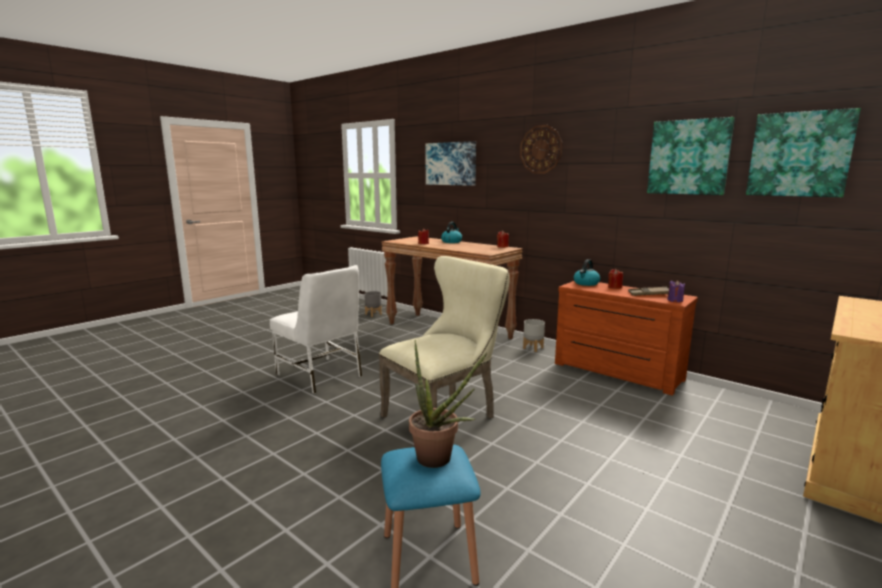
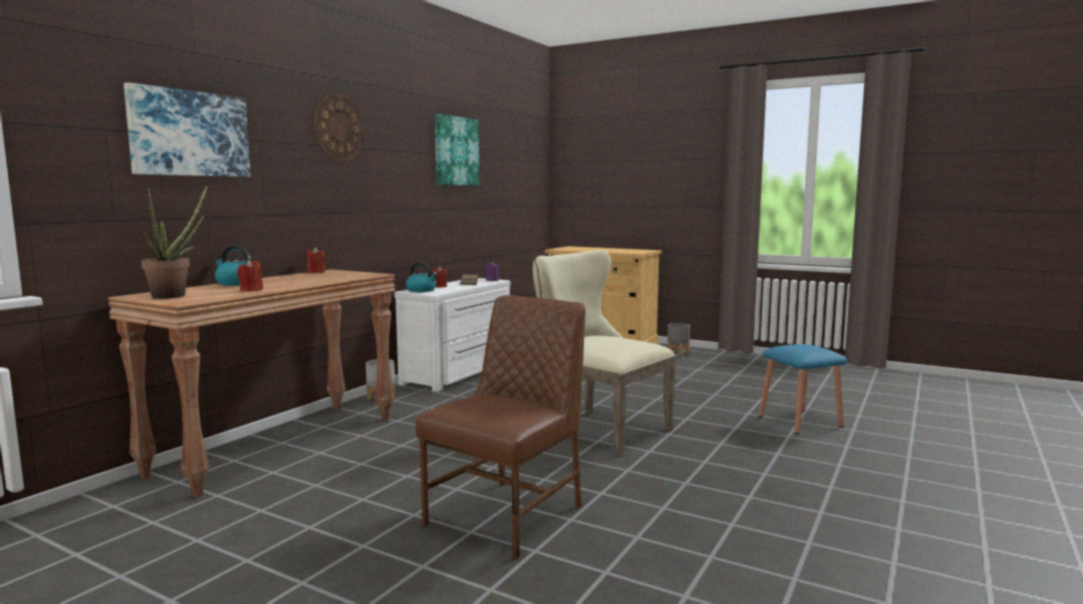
camera: 100 degrees left, 5 degrees down
(320, 375) = (508, 515): white chair -> brown chair
(373, 314) = (88, 528): grey planter -> grey planter (677, 354)
(440, 461) = (800, 345): potted plant -> potted plant (175, 295)
(616, 372) = (460, 373): brown dresser -> white dresser
(799, 154) = (502, 154): picture -> none

